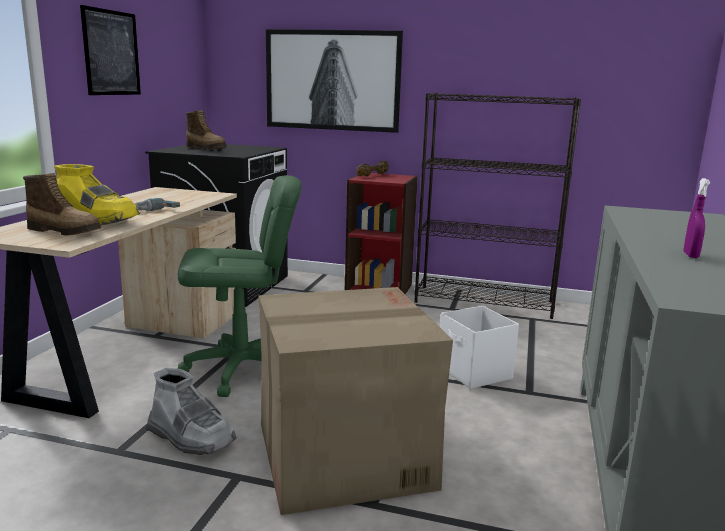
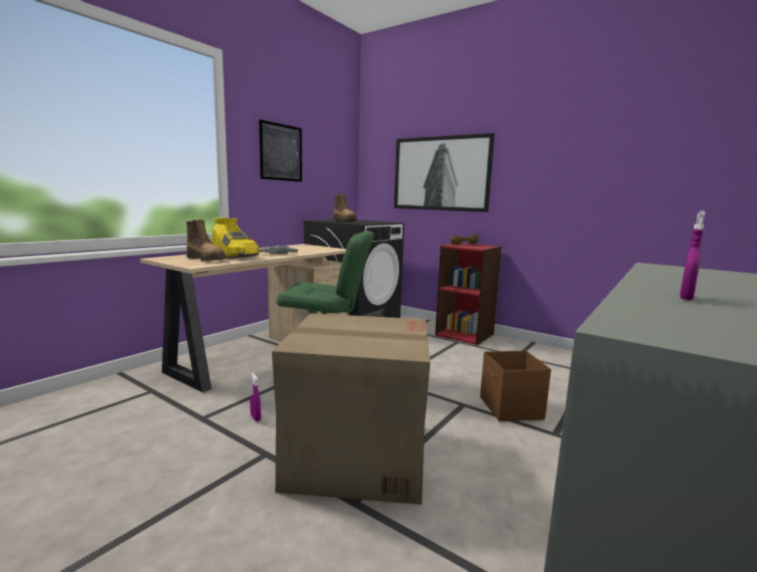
camera: 20 degrees right, 5 degrees down
(191, 437) = (255, 418): grey boot -> purple spray bottle
(474, 373) = (510, 409): white storage box -> brown storage box
(484, 302) = (551, 354): black bookcase -> none

